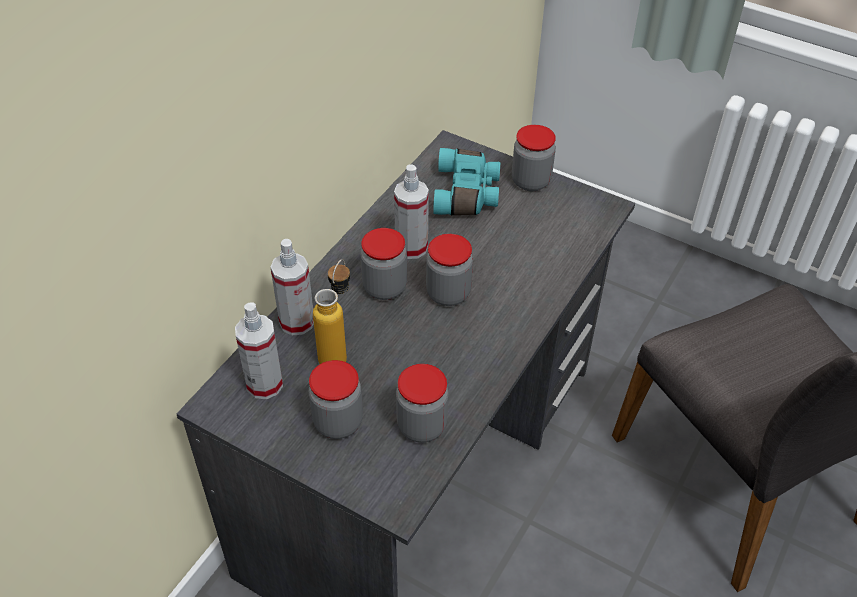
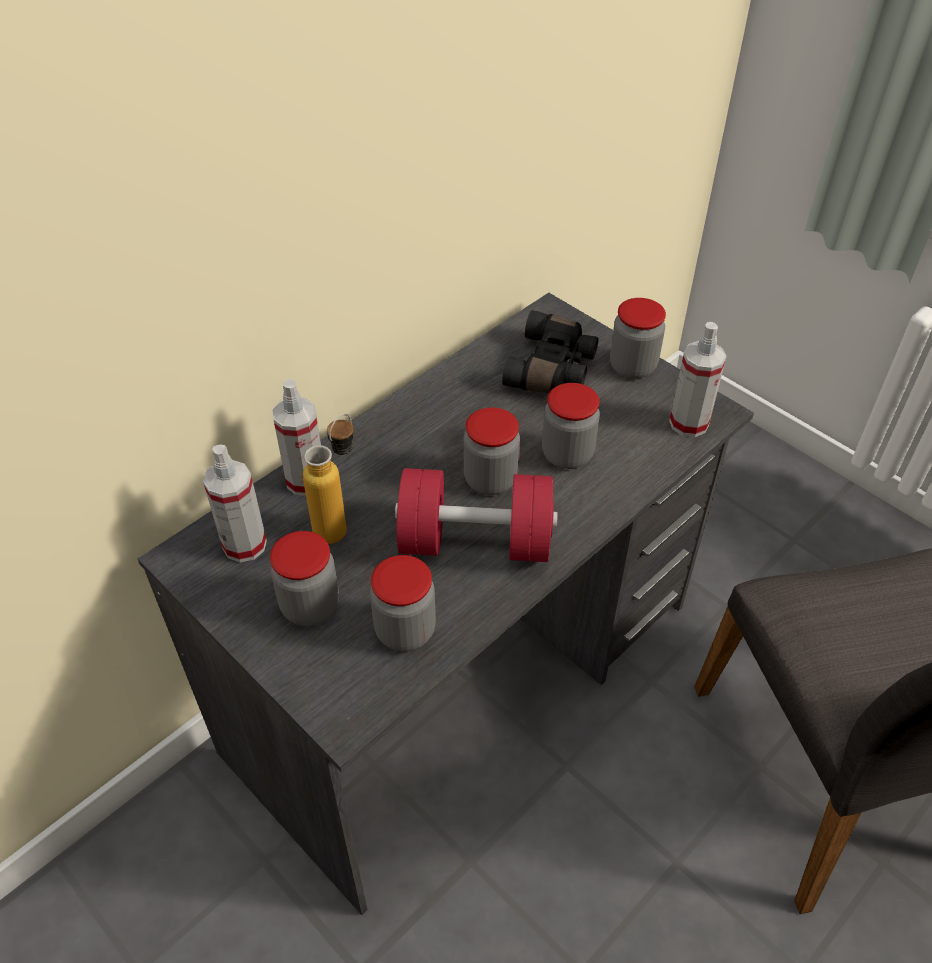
camera: 15 degrees right, 0 degrees up
(384, 287) = (419, 459): jar -> jar (567, 454)
(411, 247) = (466, 419): spray bottle -> spray bottle (688, 423)
(453, 345) = (475, 541): none -> red dumbbell
(468, 193) = (553, 368): turquoise binoculars -> black binoculars

